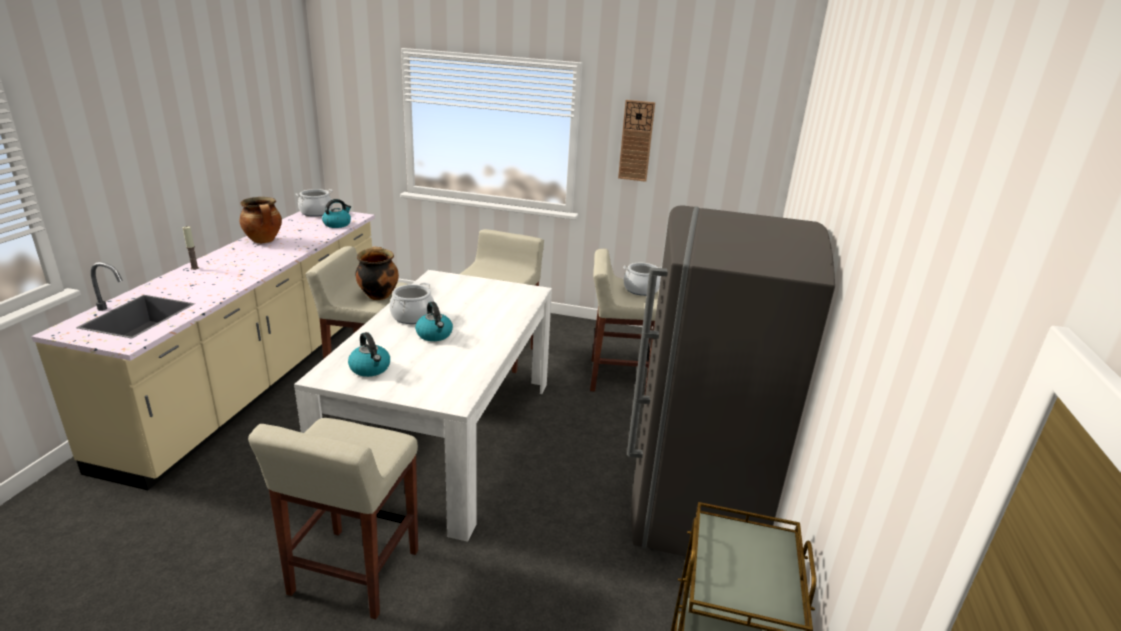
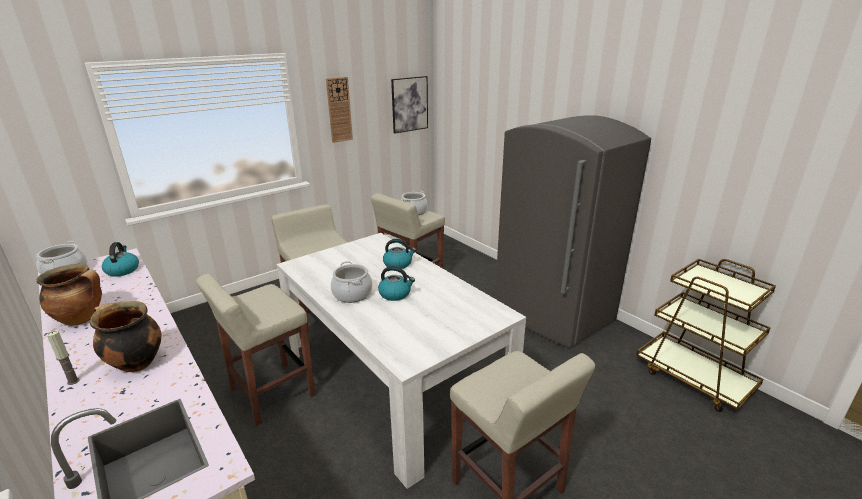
camera: 50 degrees left, 0 degrees up
(370, 369) = (418, 336): kettle -> kettle (398, 264)
(378, 295) = (275, 302): cooking pot -> cooking pot (135, 363)
(747, 157) = (409, 104): none -> picture

